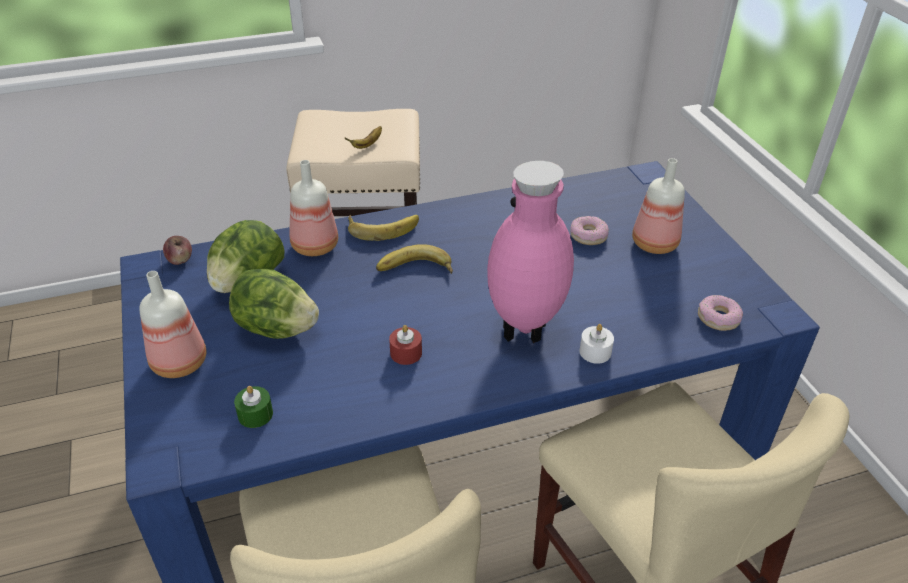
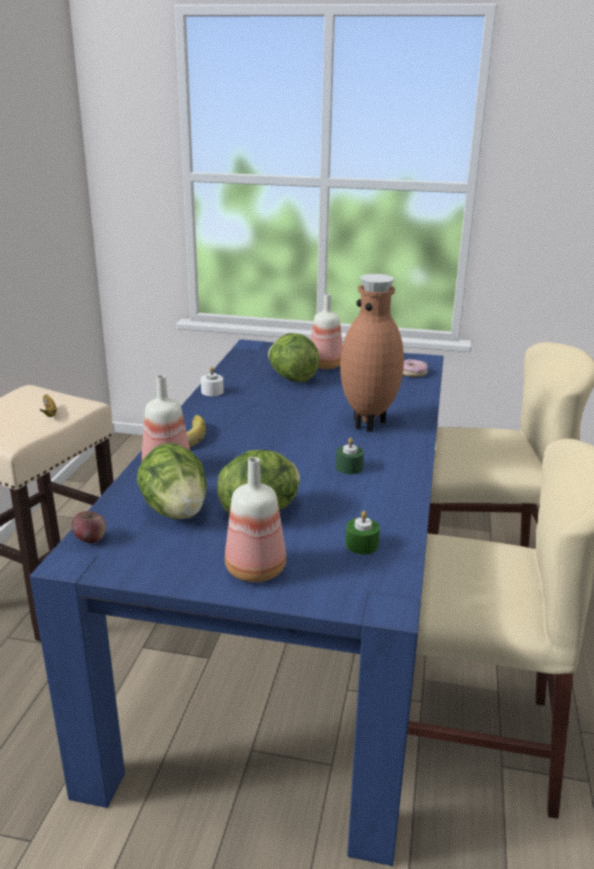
camera: 60 degrees left, 15 degrees down
(406, 353) = (349, 467): red candle -> green candle
(415, 270) = (255, 440): banana -> none
(525, 332) = (369, 424): pink vase -> brown vase
(588, 235) = (292, 378): donut -> lettuce
(595, 352) = (409, 410): white candle -> white candle (212, 391)

